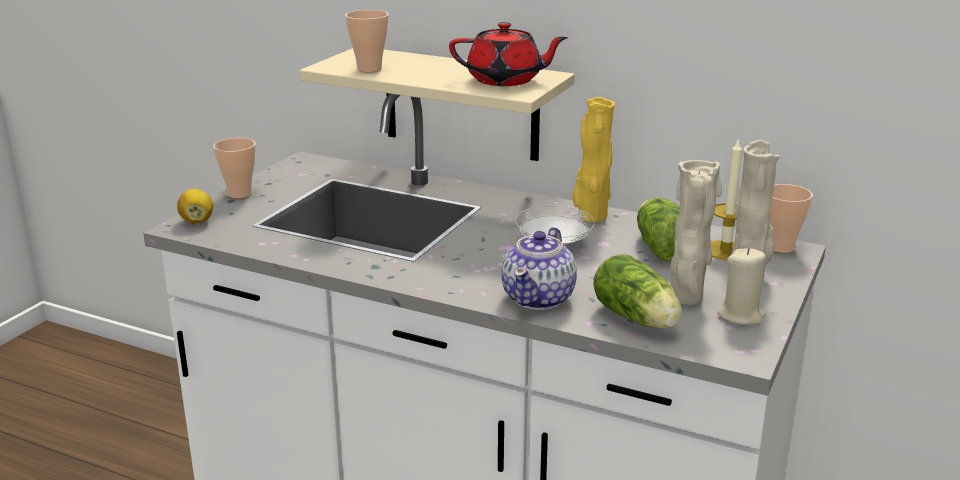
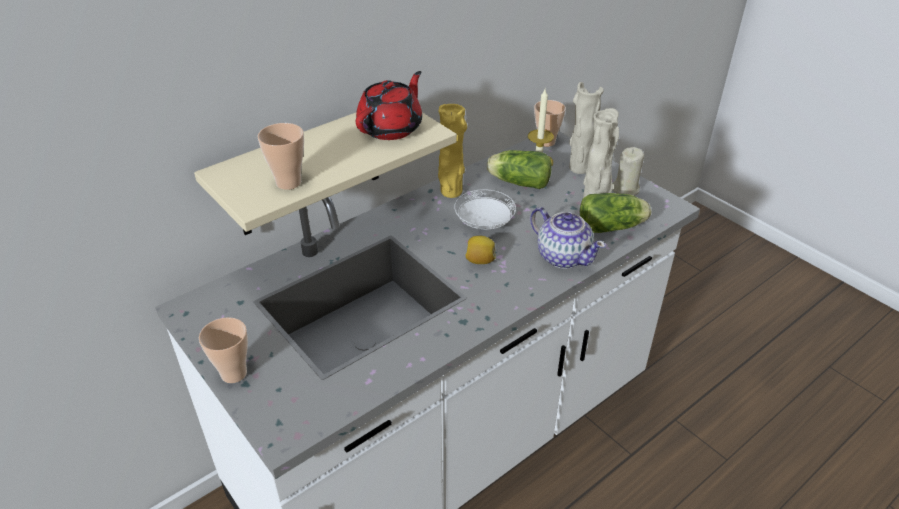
camera: 65 degrees left, 15 degrees up
(197, 221) = (279, 419): lemon -> lemon (479, 260)

